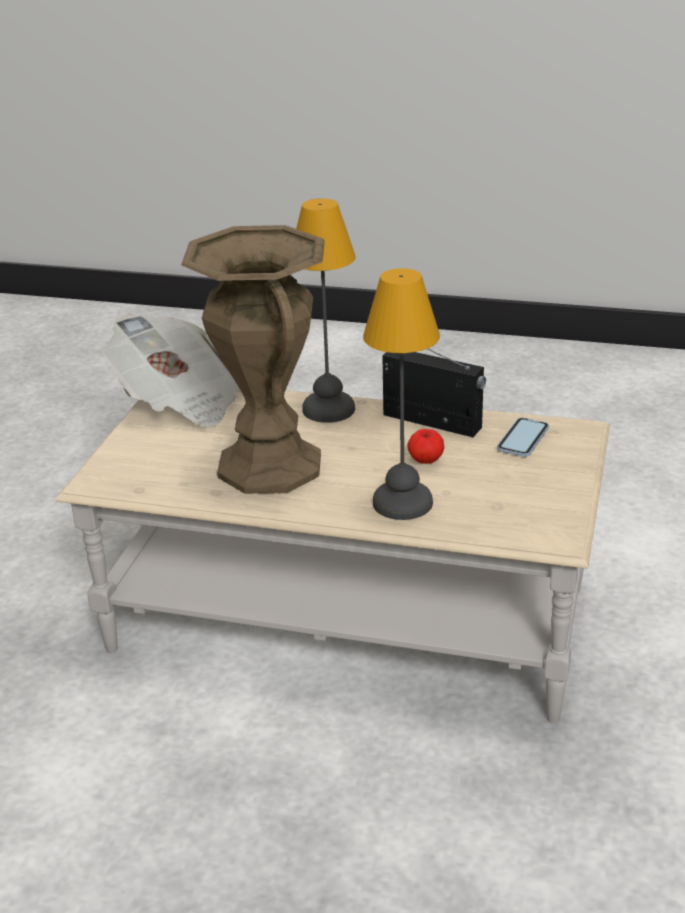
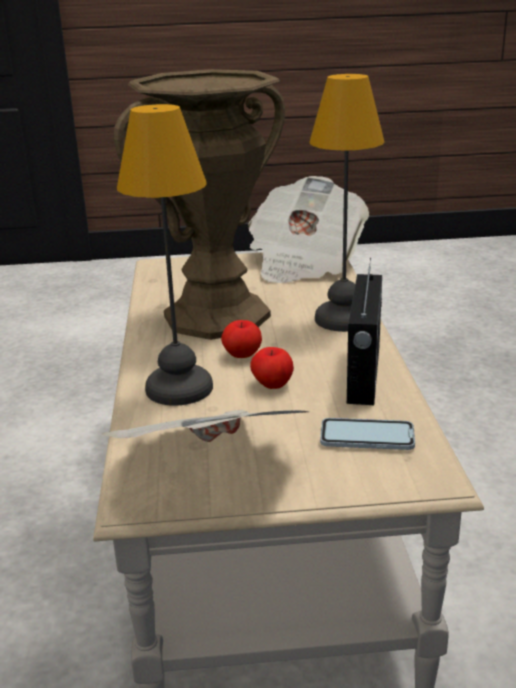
camera: 70 degrees right, 5 degrees down
(363, 466) = (242, 356): none -> apple
(532, 504) = (211, 467): none -> newspaper

